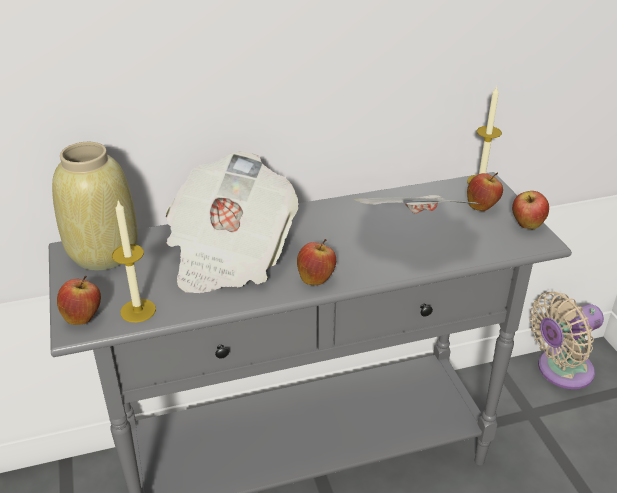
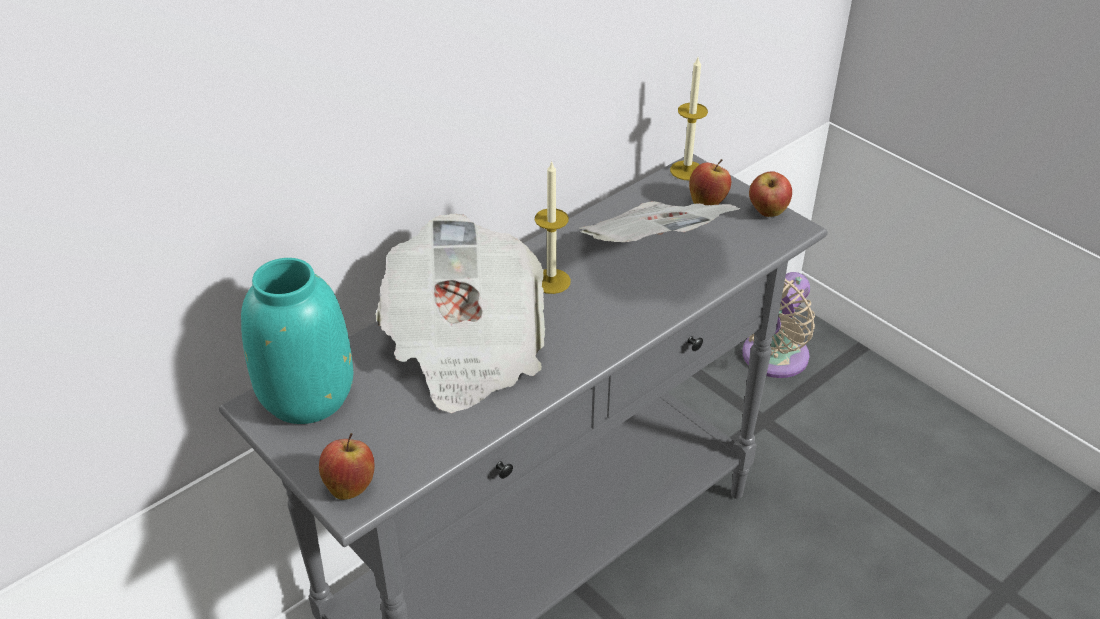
camera: 25 degrees left, 5 degrees up
(103, 253) = (305, 396): beige vase -> turquoise vase
(138, 310) = (411, 454): candle -> candle (551, 281)
(316, 279) = (588, 347): apple -> none

